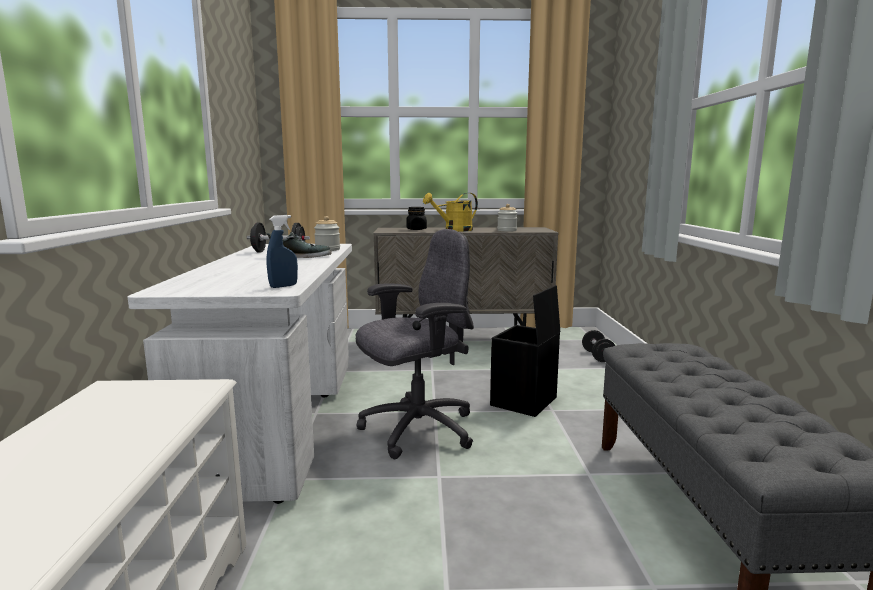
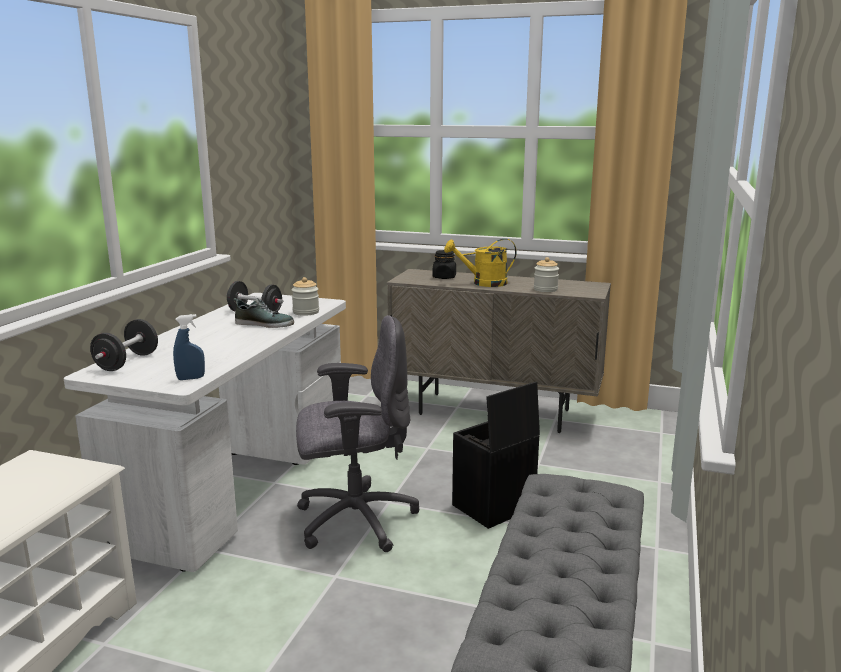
camera: 20 degrees right, 5 degrees up
(597, 356) = (641, 460): black dumbbell -> black dumbbell (127, 362)

